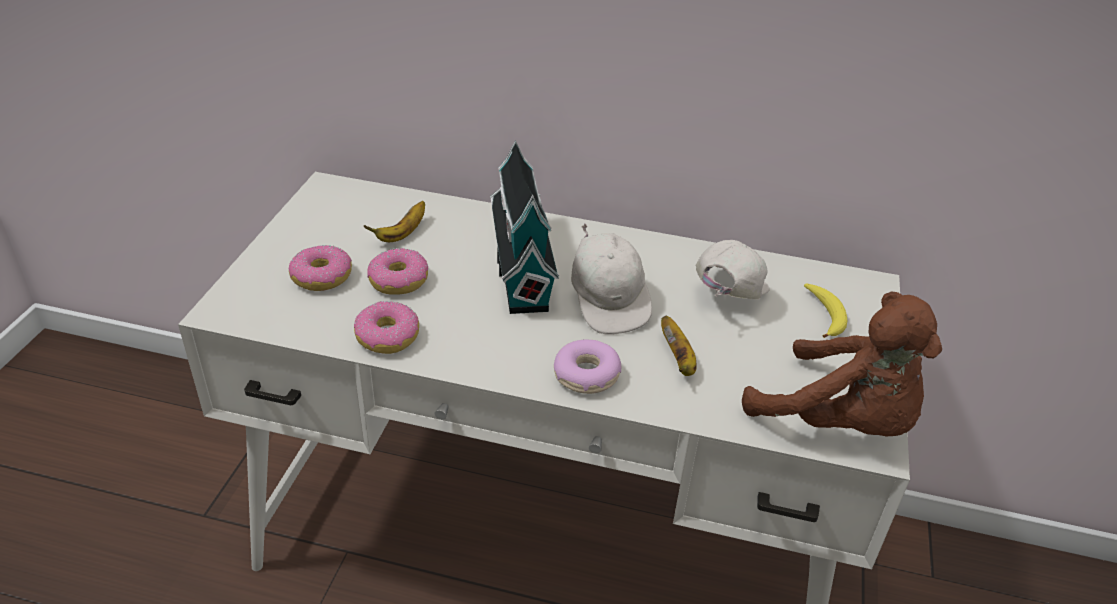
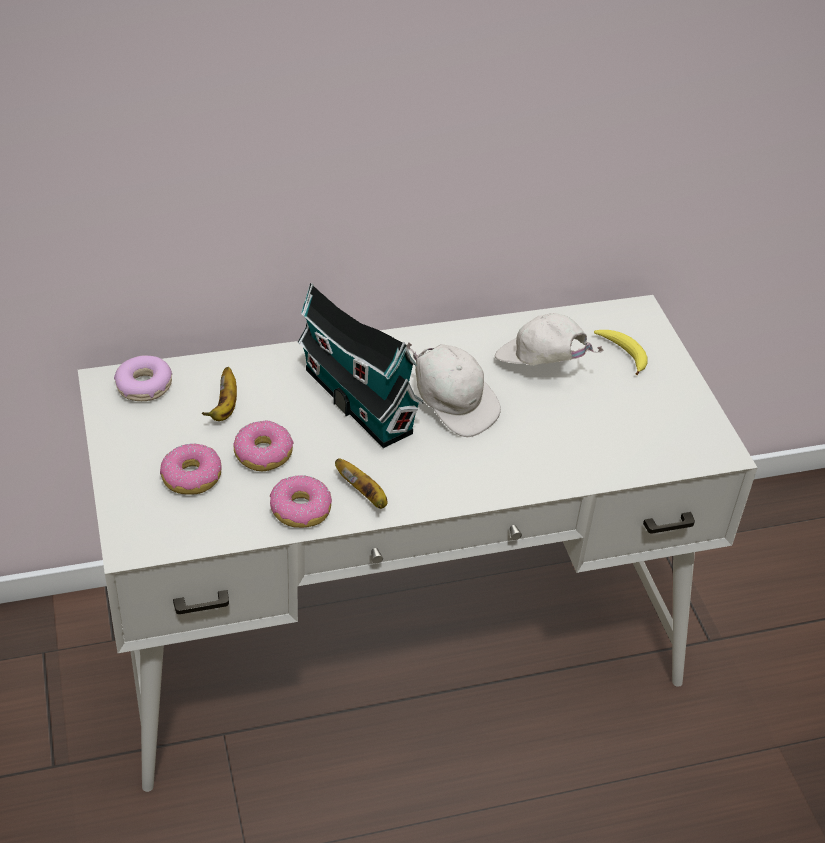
camera: 30 degrees left, 5 degrees up
(586, 375) = (485, 478): donut -> donut (144, 386)
(678, 359) = (543, 436): banana -> banana (364, 494)
(726, 297) = (540, 365): white cap -> white cap turned 60 degrees counterclockwise
(840, 422) = (688, 441): brown plush toy -> none

